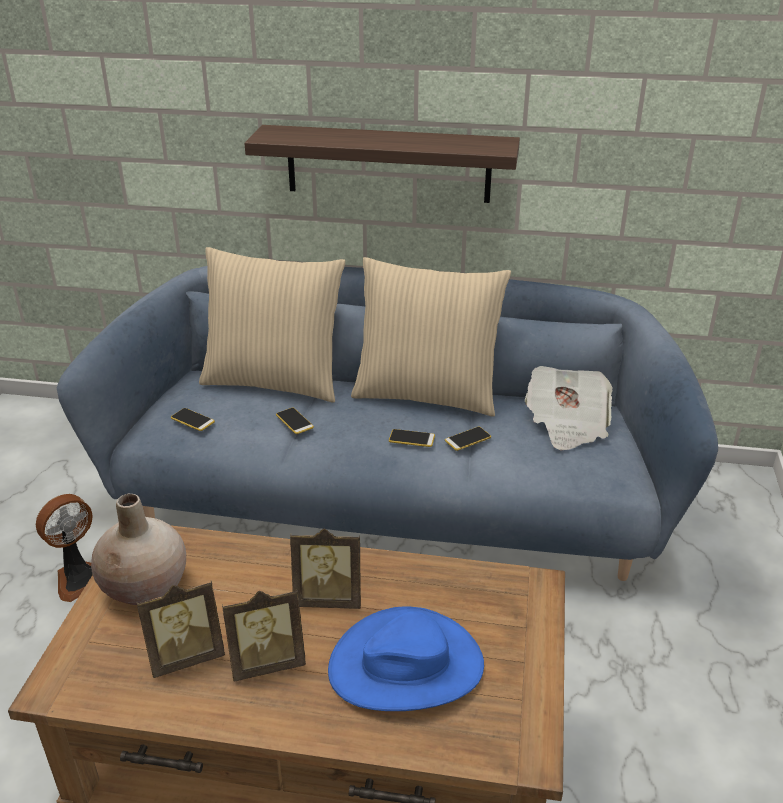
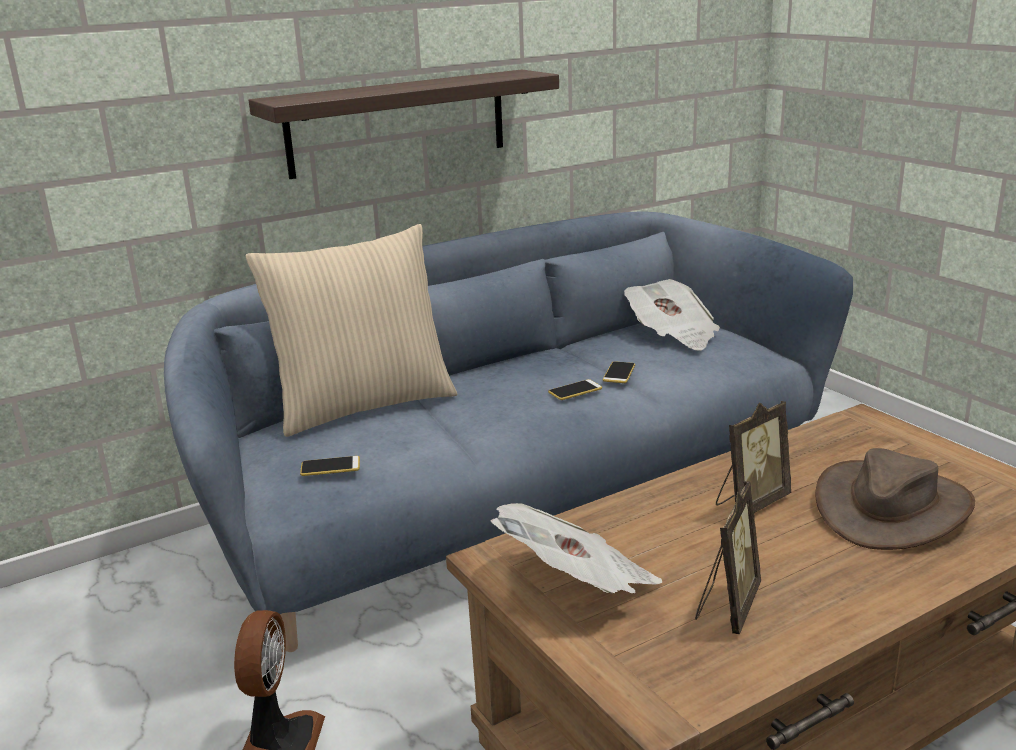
camera: 40 degrees left, 10 degrees down
(145, 586) = (578, 586): beige vase -> newspaper
(267, 663) = (797, 567): picture frame -> none
(294, 421) = (443, 423): phone -> none
(406, 666) = (891, 507): blue hat -> brown hat
(427, 394) = (529, 359): beige pillow -> none

